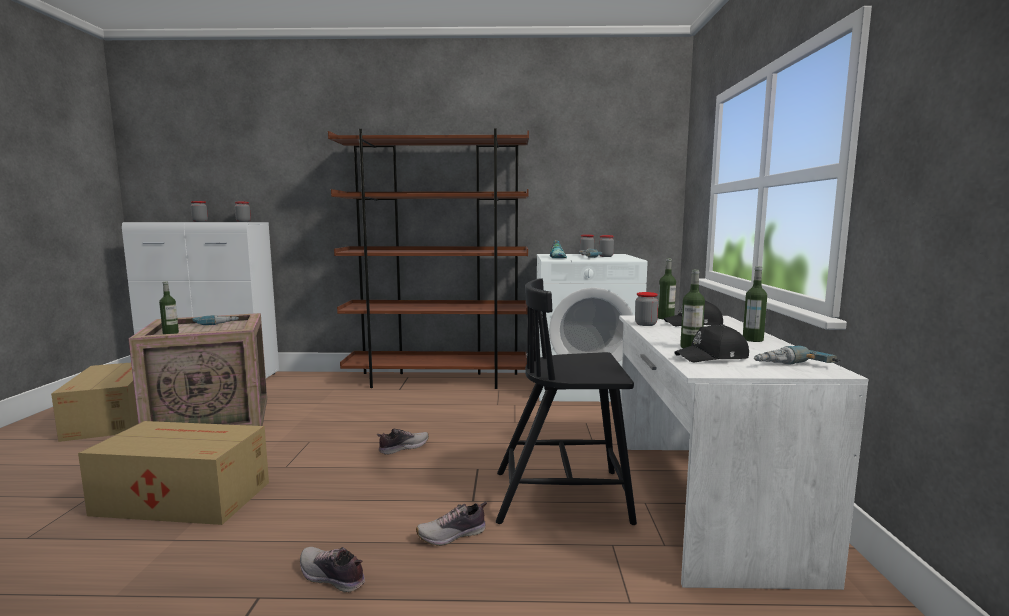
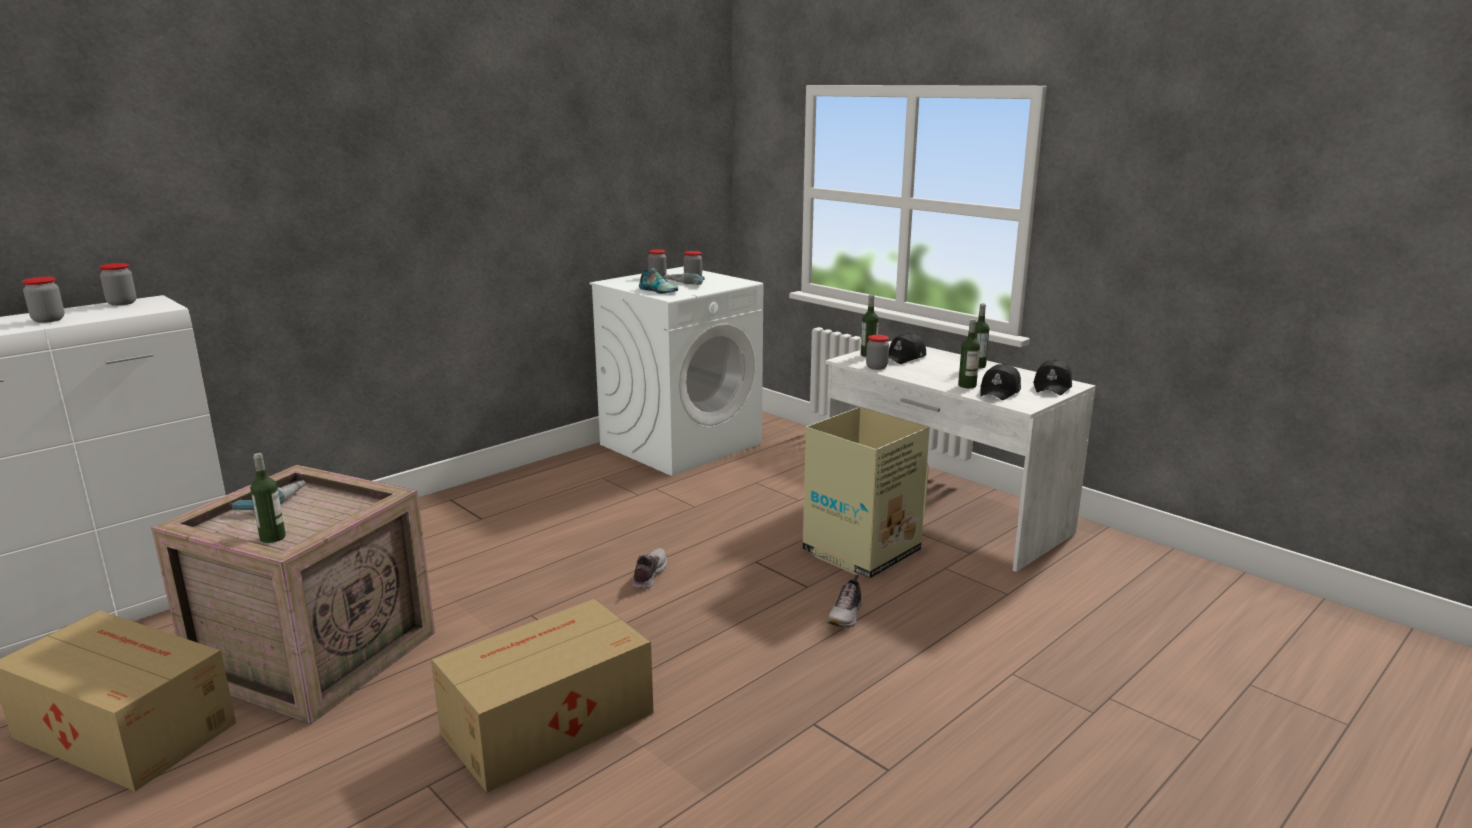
camera: 45 degrees left, 10 degrees up
(331, 577) = (831, 684): shoe -> none
(437, 380) = (502, 490): brown bookcase -> none
(564, 496) = (859, 551): black chair -> cardboard box
(795, 367) = (1053, 387): power drill -> black cap

